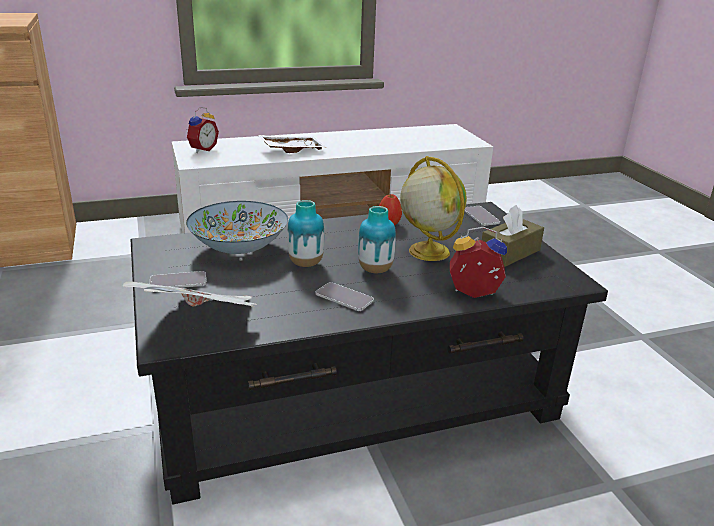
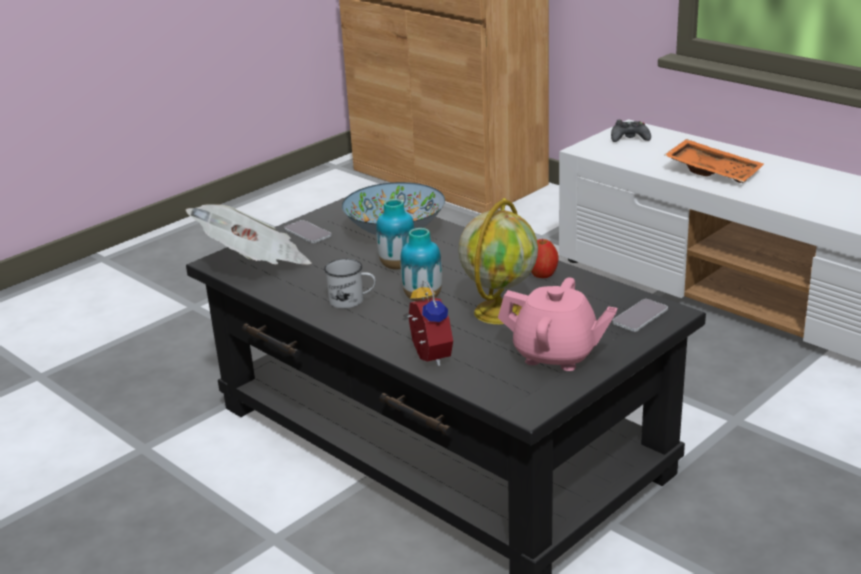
camera: 65 degrees right, 0 degrees up
(202, 149) = (629, 138): alarm clock -> black game controller
(291, 149) = (713, 171): white tray -> orange tray
(344, 298) = (352, 301): phone -> white mug
(510, 253) = (556, 355): brown tissue box -> pink teapot

